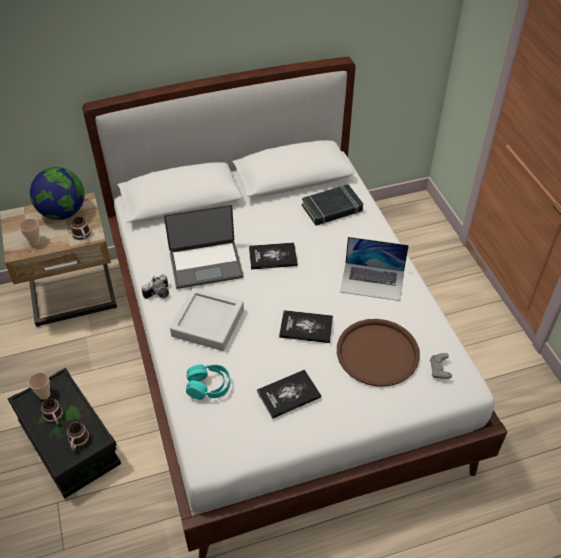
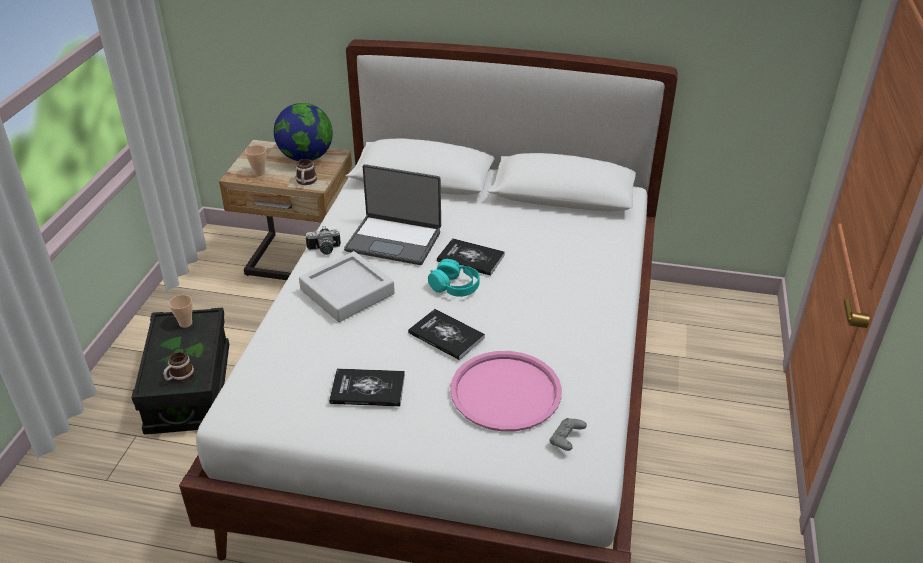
camera: 30 degrees right, 10 degrees down
(54, 417) = (177, 346): mug -> none
(208, 386) = (294, 347): turquoise headphones -> turquoise headphones (455, 286)
(332, 208) = (580, 236): black book -> none
(372, 281) = (564, 321): laptop -> none
(377, 353) = (505, 392): brown tray -> pink tray

